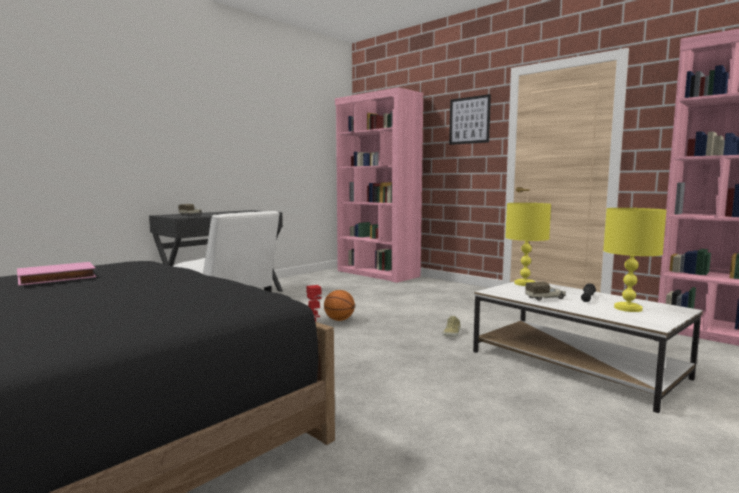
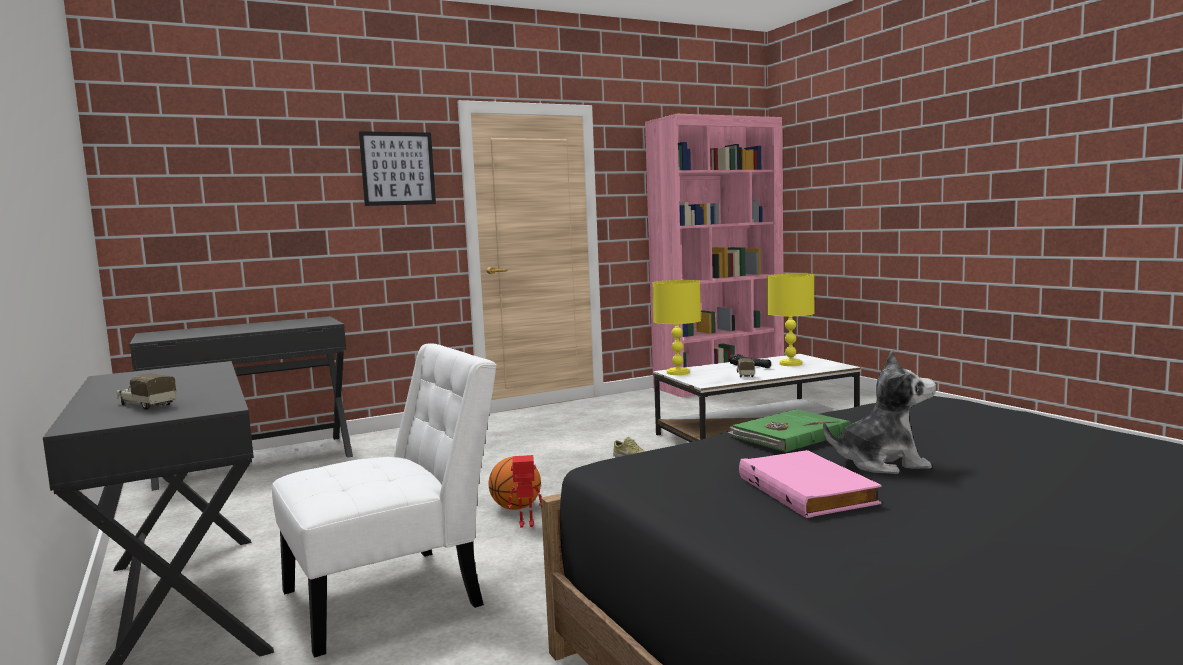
camera: 70 degrees left, 0 degrees up
(93, 287) = (881, 463): none -> plush toy
(161, 273) = (788, 435): none -> green book
(377, 274) = (254, 460): pink bookcase -> black desk

